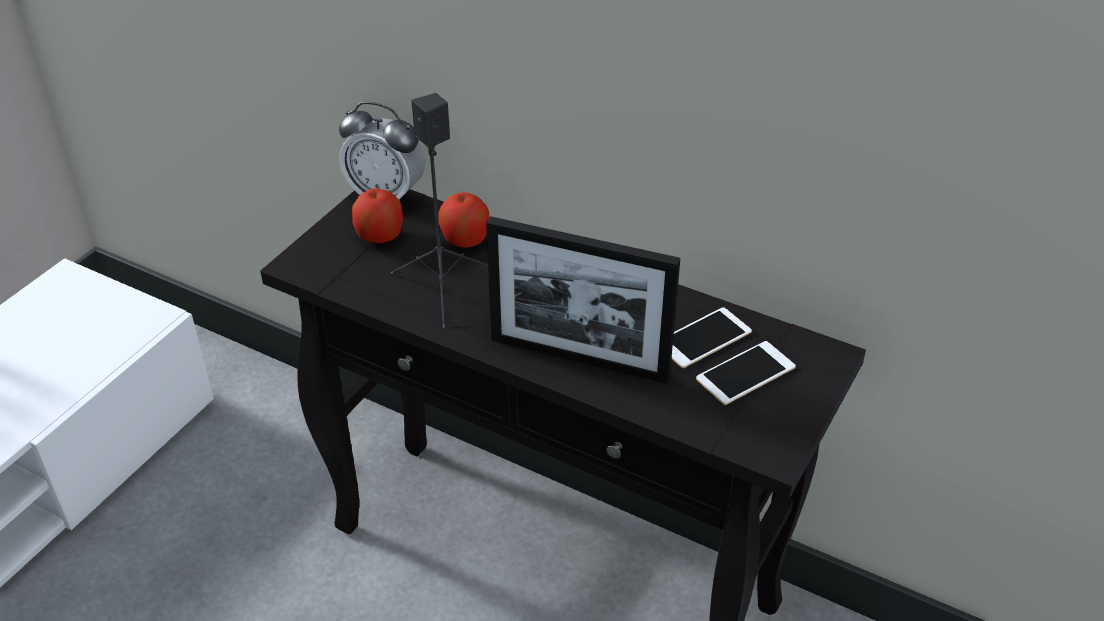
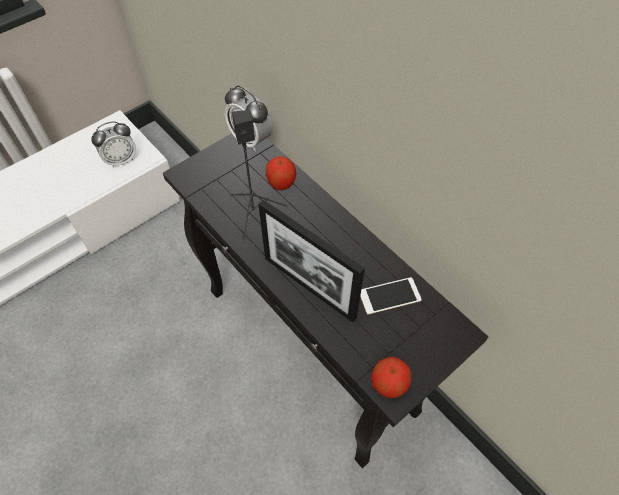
camera: 20 degrees right, 15 degrees up
(102, 332) = (121, 160): none -> alarm clock
(380, 237) = (235, 167): apple -> apple (388, 384)
(745, 373) = (403, 330): phone -> none

